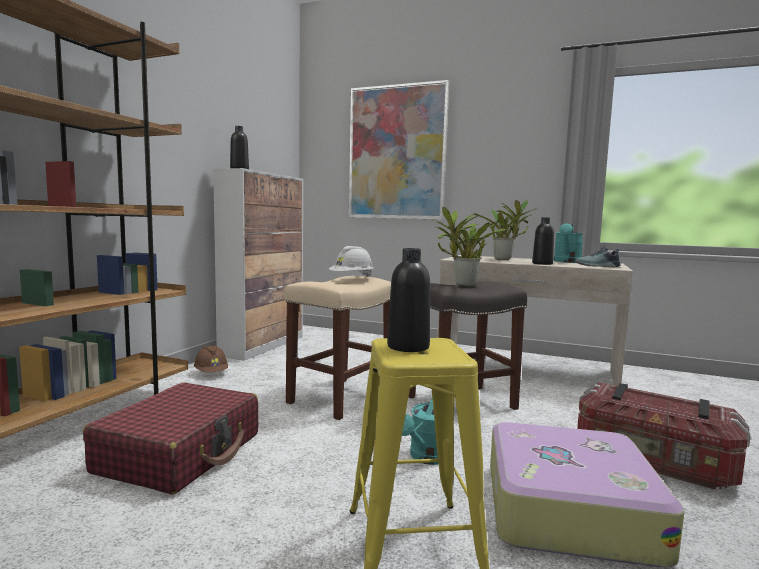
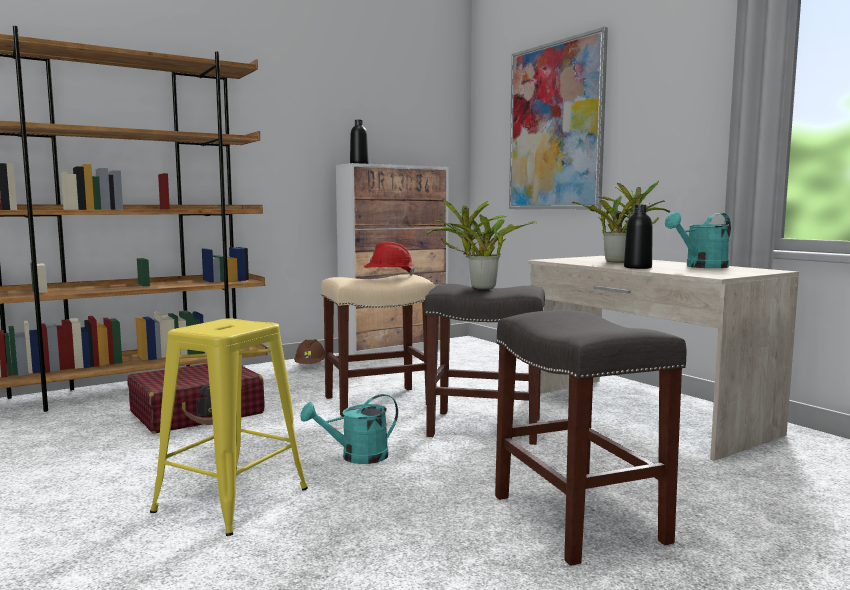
camera: 35 degrees right, 0 degrees up
(352, 278) = (388, 276): white hard hat -> red hard hat
(408, 347) = (222, 324): black bottle -> none
(567, 509) = (395, 519): suitcase -> none
(598, 266) = (706, 272): shoe -> none
(653, 462) = (580, 519): storage box -> grey stool

